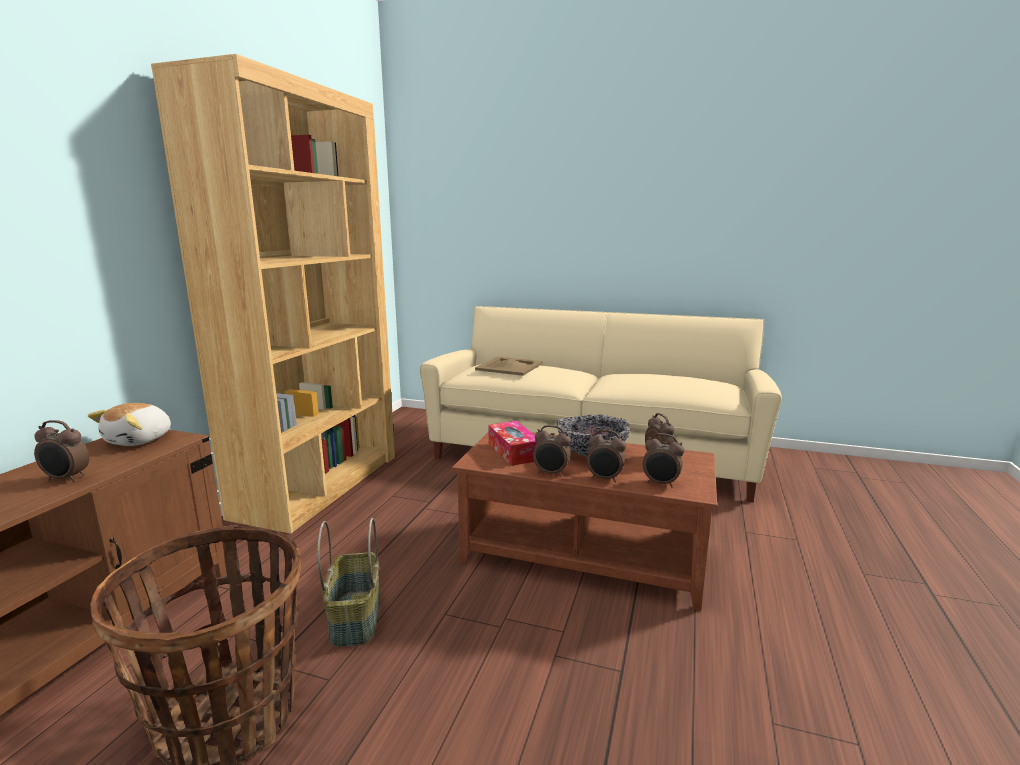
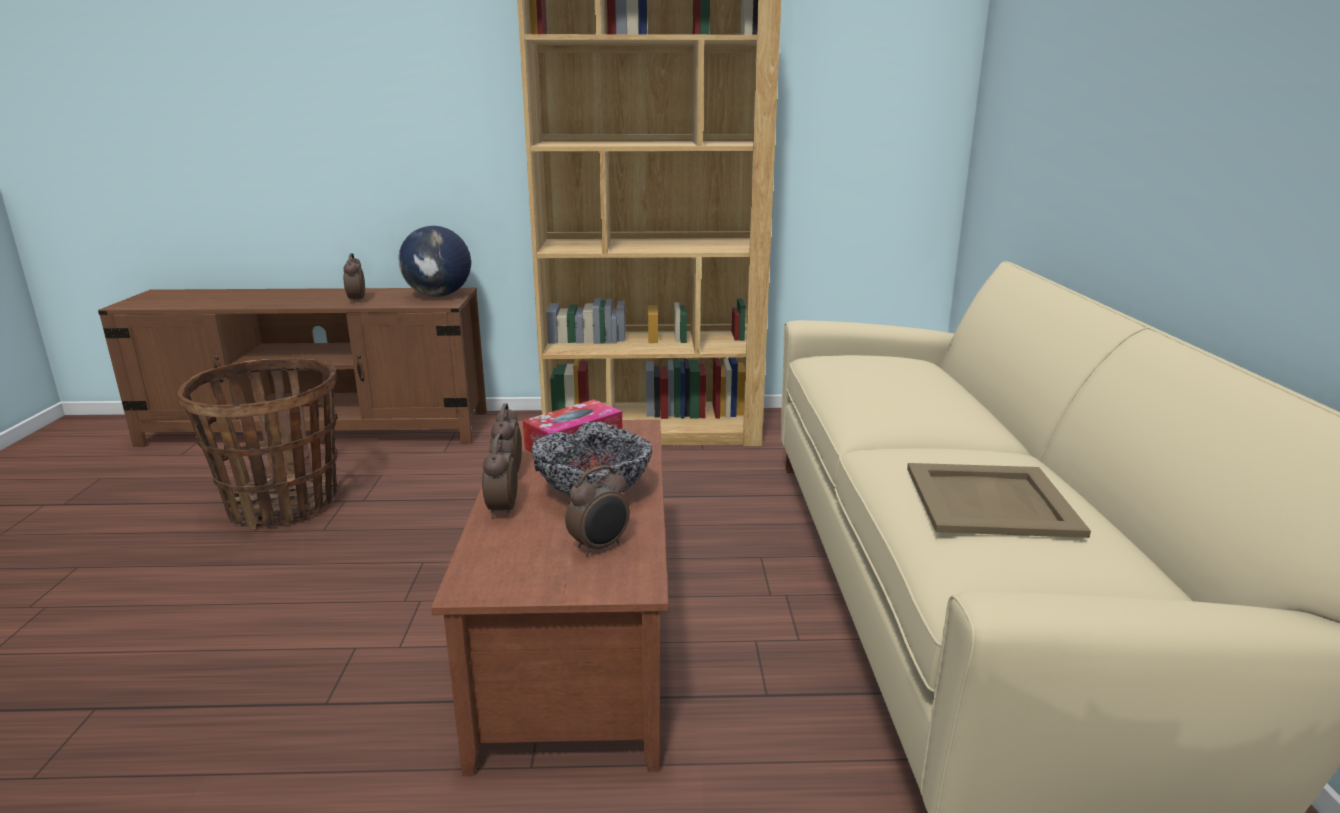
camera: 70 degrees right, 5 degrees up
(140, 440) = (439, 295): plush toy -> globe
(354, 617) = (409, 516): basket -> none
(510, 366) = (885, 369): beige tray -> beige tray (992, 501)
(661, 483) = (497, 554): alarm clock -> none

